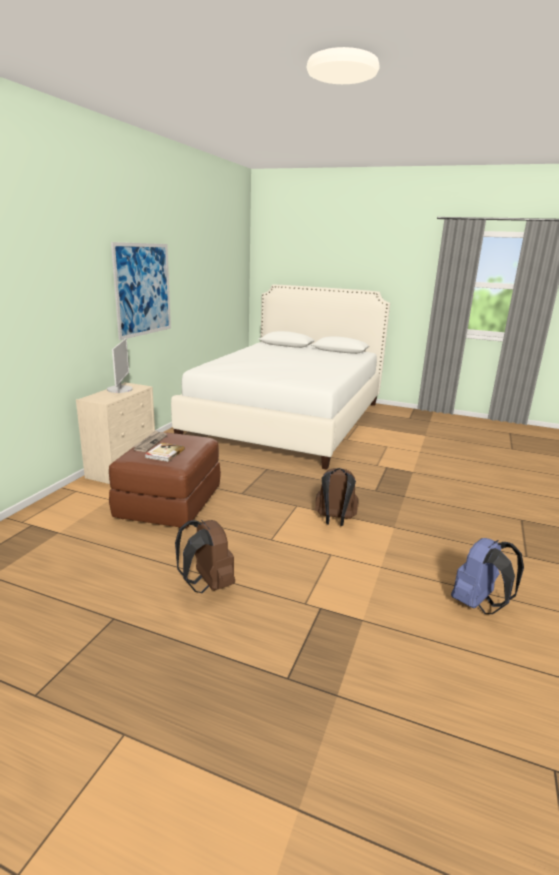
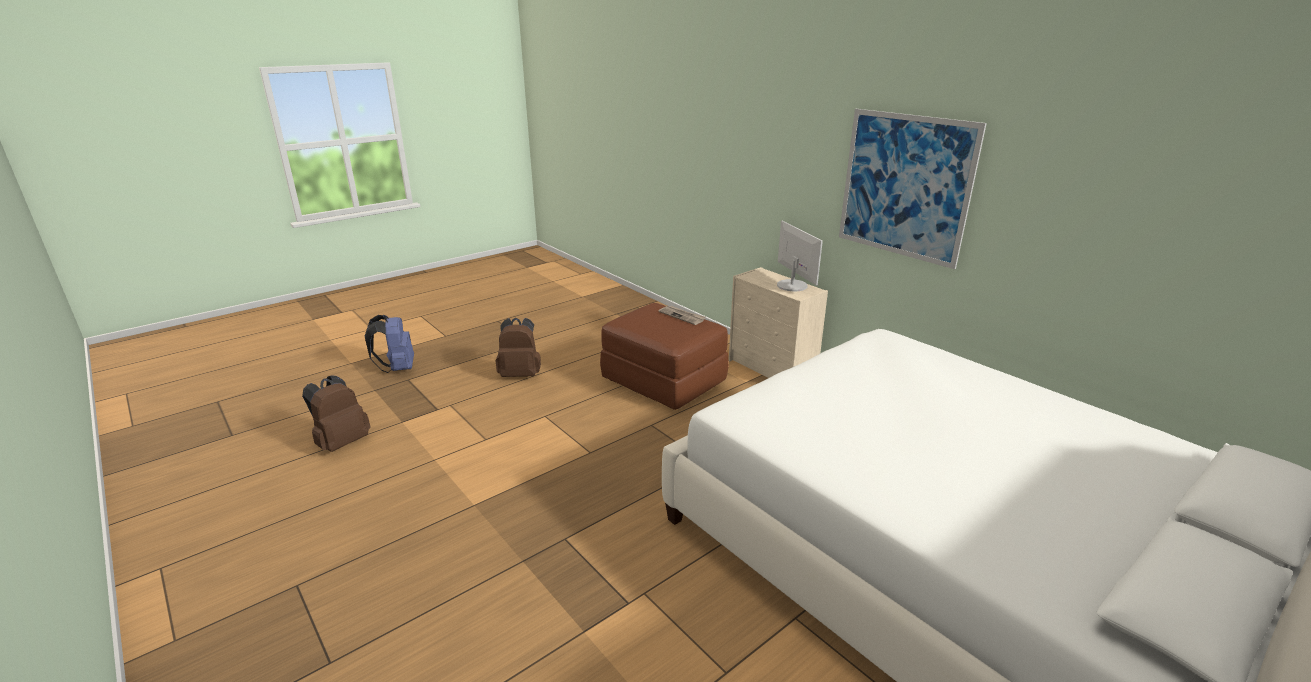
camera: 120 degrees right, 5 degrees up
(120, 389) = (792, 285): monitor -> monitor turned 135 degrees counterclockwise
(164, 453) = (647, 318): book -> none
(334, 520) = (533, 466): brown backpack -> brown backpack (342, 442)
(478, 604) = (323, 489): blue backpack -> blue backpack (397, 368)

